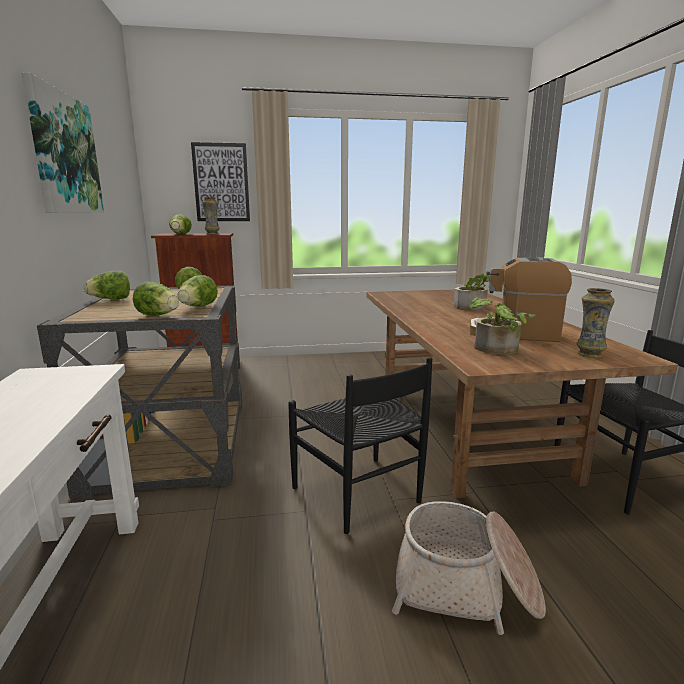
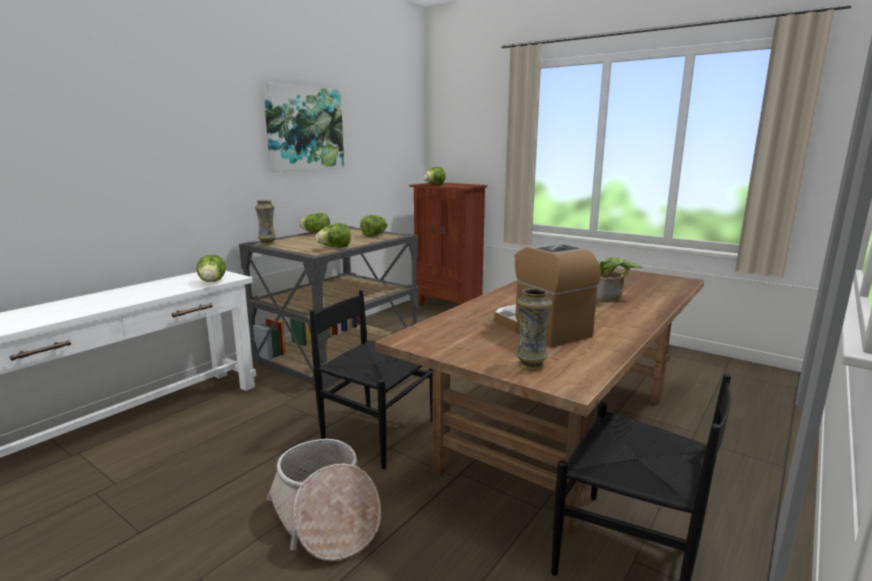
camera: 45 degrees right, 0 degrees up
(159, 315) = (297, 249): lettuce -> lettuce (212, 282)
(212, 234) = (459, 185): vase -> vase (268, 243)
(221, 183) = (483, 137): picture -> none
(359, 494) = (376, 433): black chair -> black chair turned 105 degrees clockwise
(496, 350) = (466, 334): potted plant -> none

